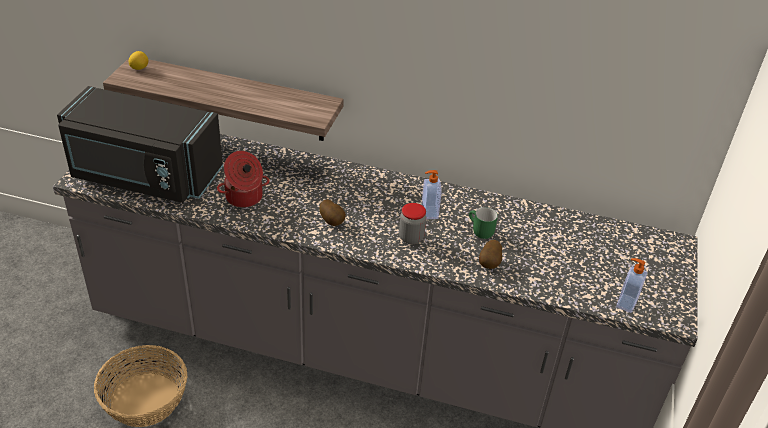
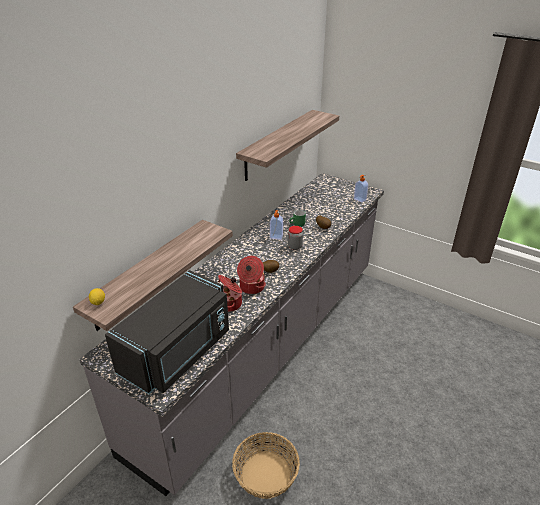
camera: 70 degrees left, 5 degrees down
(287, 210) = (251, 287): none -> cooking pot
(557, 99) = (277, 144): none -> shelf

